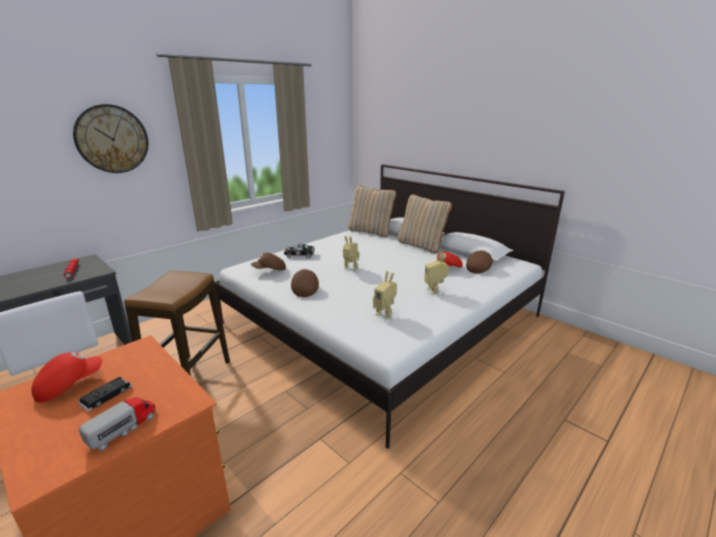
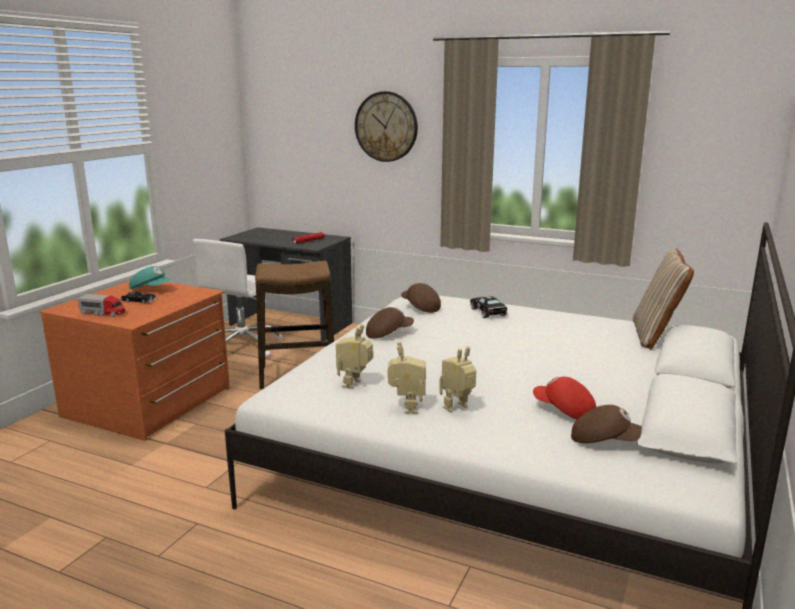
camera: 70 degrees right, 5 degrees down
(69, 385) = (151, 289): red cap -> turquoise cap
(350, 269) = (475, 344): toy robot -> toy robot (406, 408)
(421, 245) = (650, 381): beige pillow -> none

